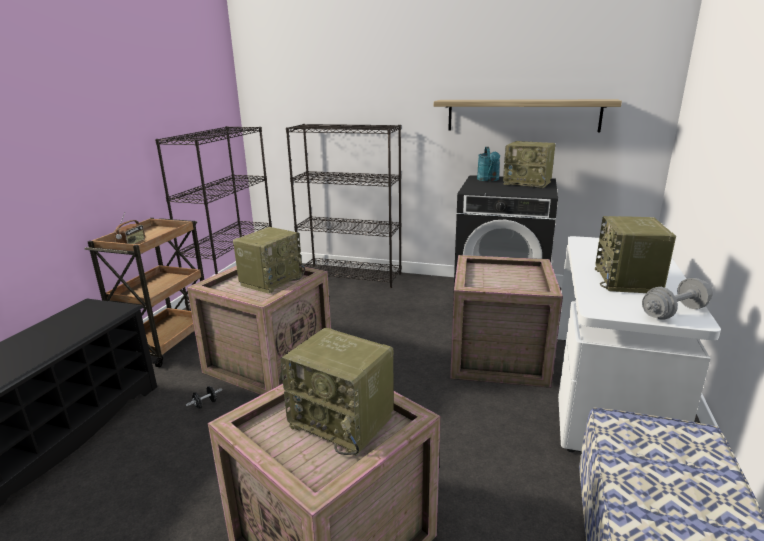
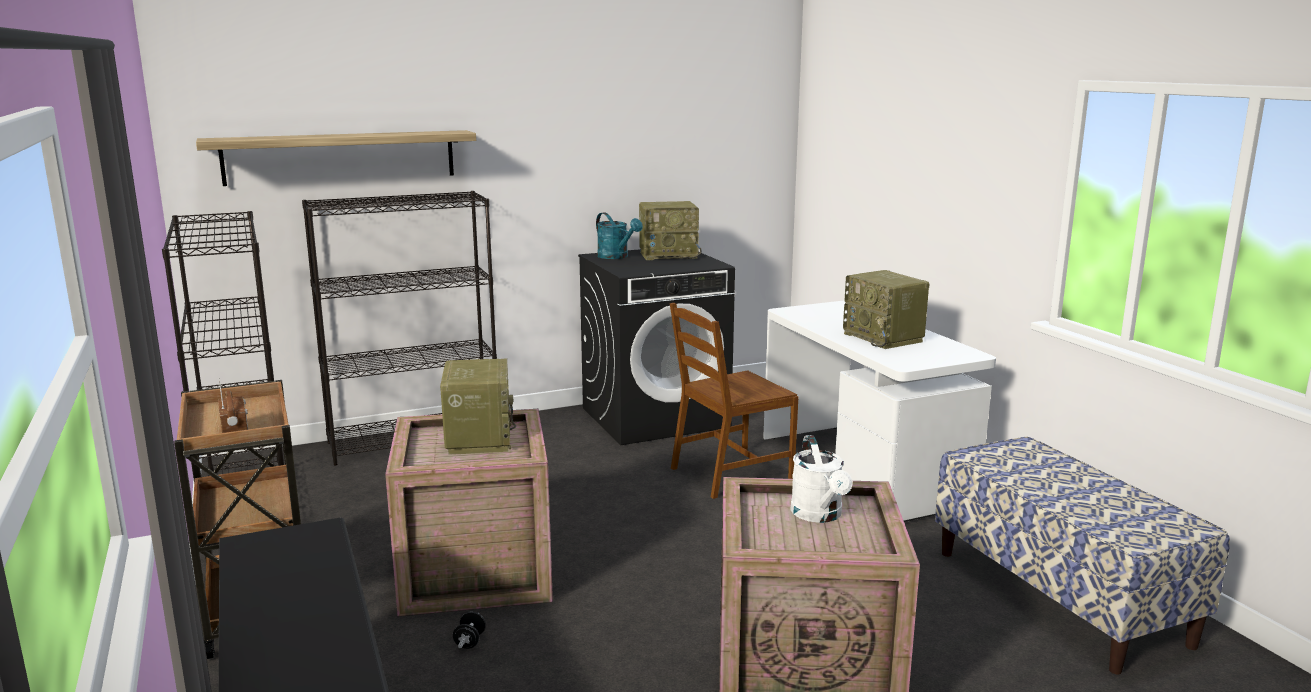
camera: 40 degrees left, 5 degrees down
(343, 421) = (819, 515): radio -> white watering can
(496, 356) = (730, 474): crate -> brown chair
(522, 115) = (636, 168): shelf -> shelf (340, 157)
(674, 312) = (952, 353): grey dumbbell -> none

